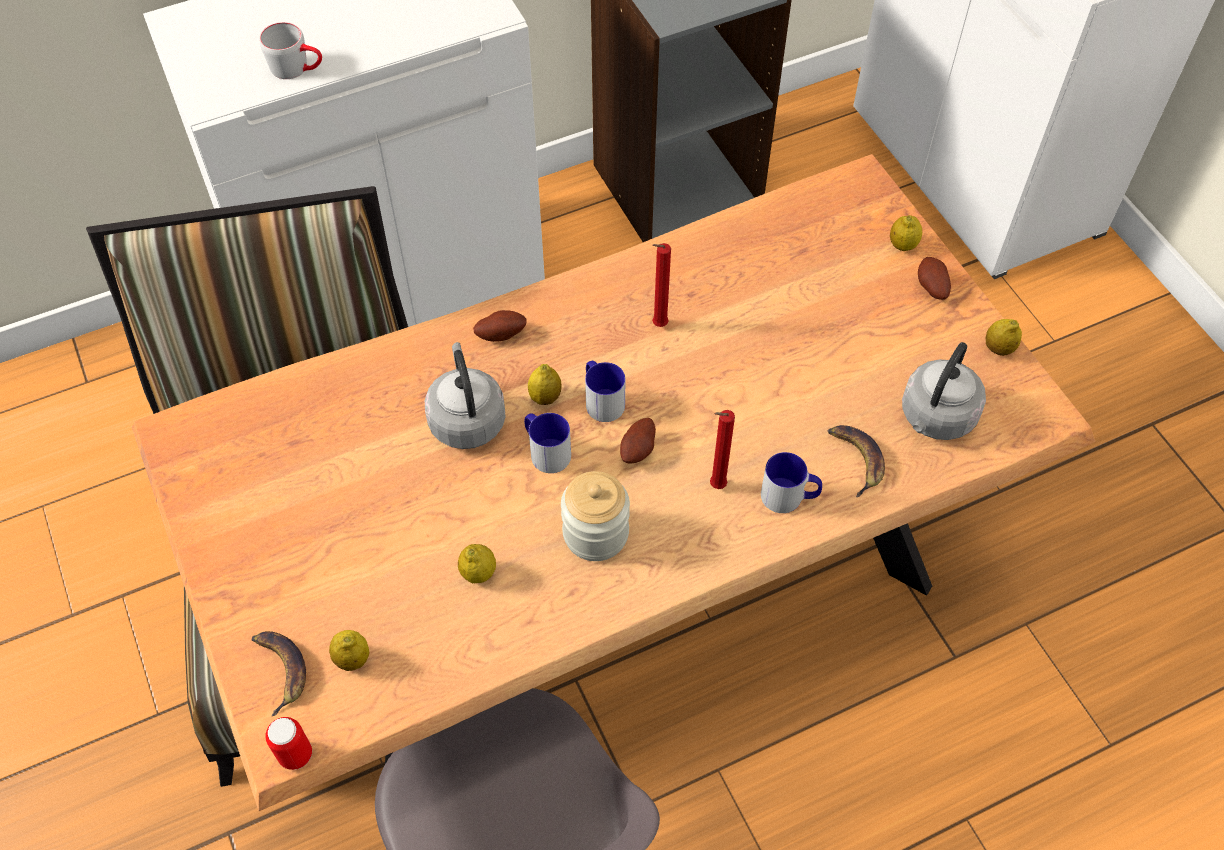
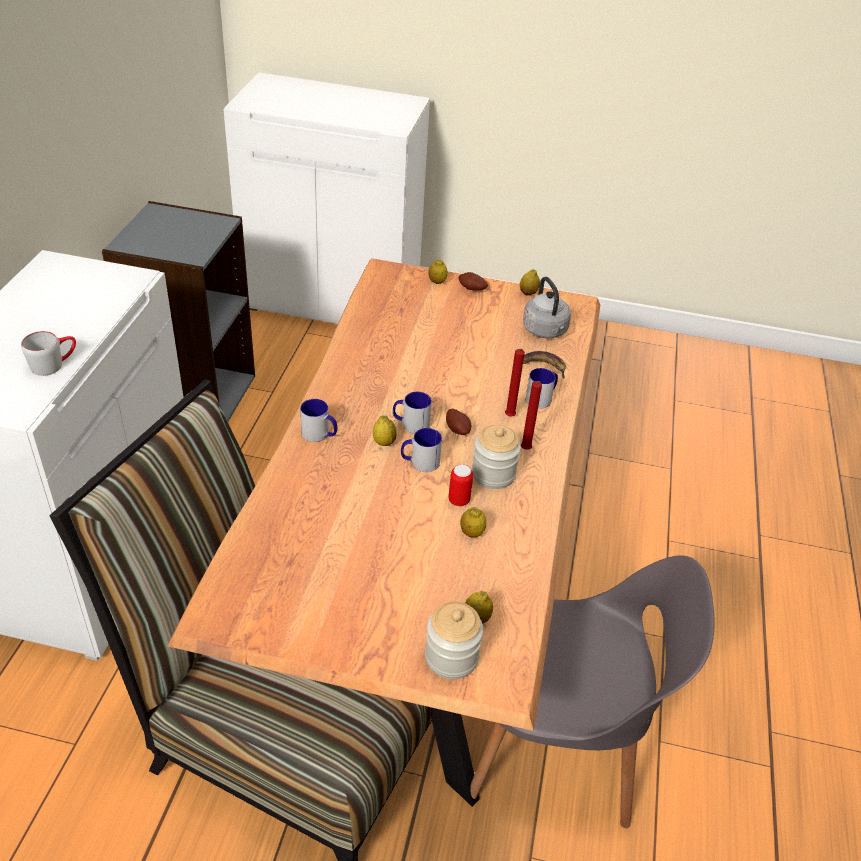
camera: 55 degrees left, 15 degrees down
(280, 669) = (451, 657): banana -> jar
(295, 754) = (518, 681): can -> can (459, 500)
(466, 419) = (362, 480): grey kettle -> none
(501, 333) = (320, 434): potato -> mug
(657, 325) = (387, 378): red candle -> red candle (525, 450)

